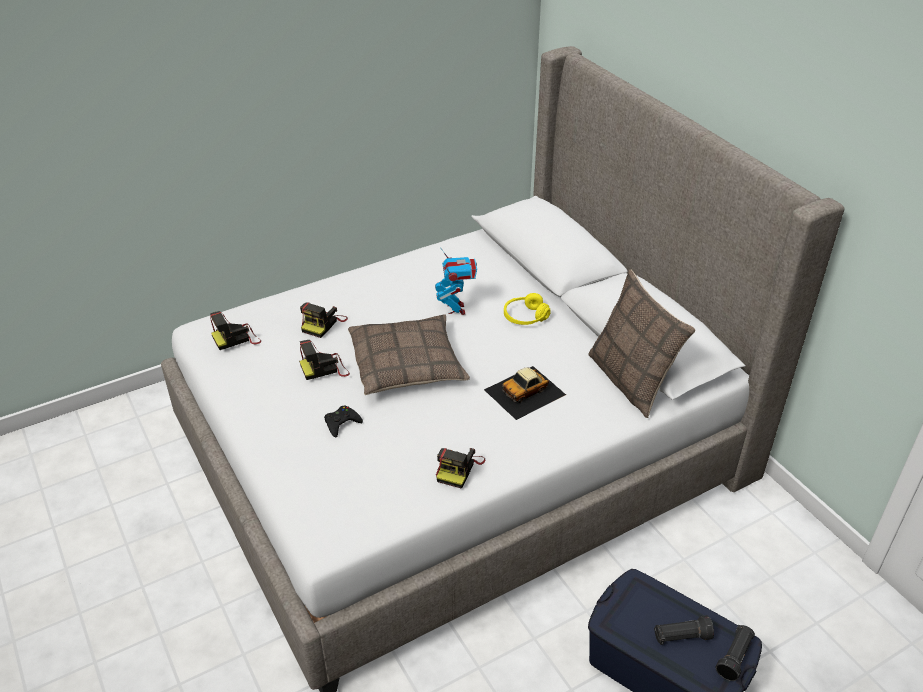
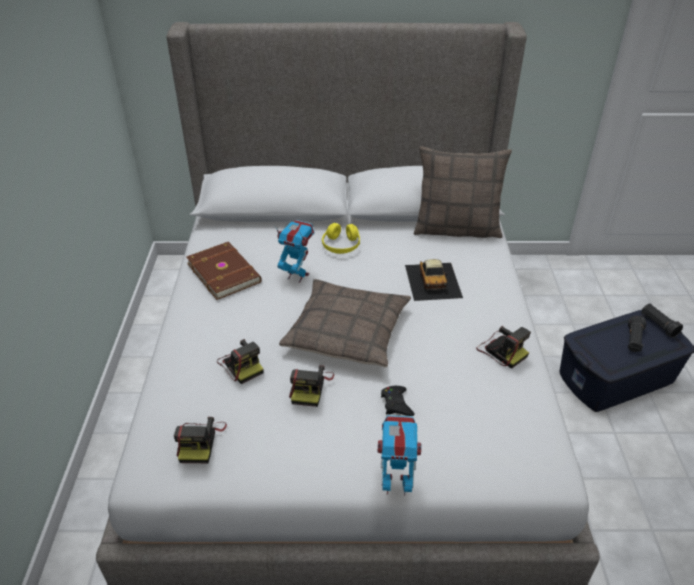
camera: 60 degrees left, 0 degrees up
(257, 451) = (395, 484): none -> toy robot
(427, 270) = (225, 272): none -> brown book

